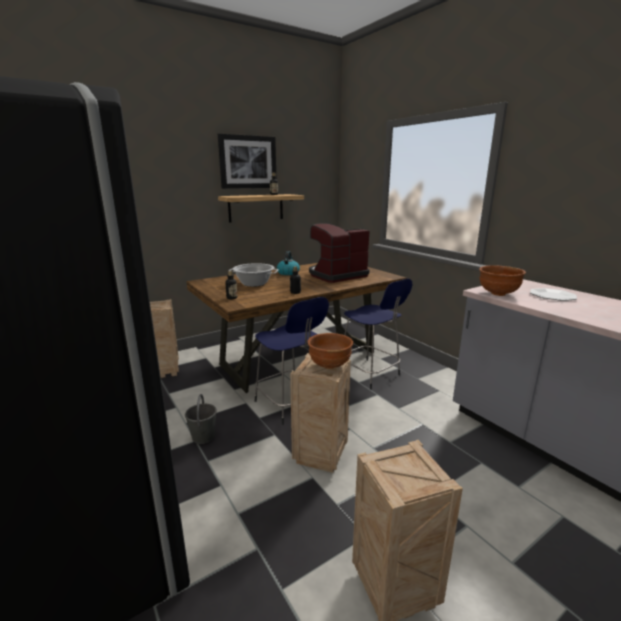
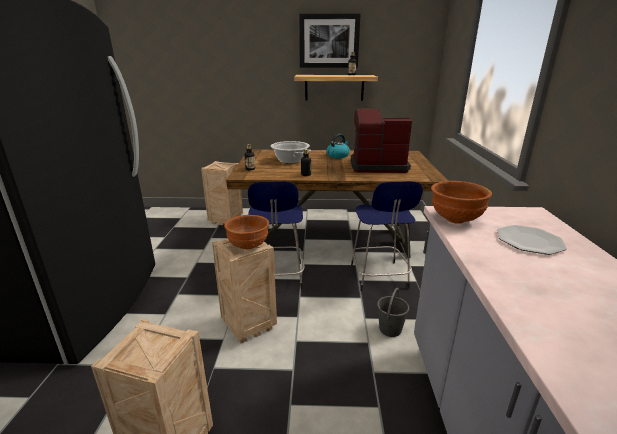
camera: 35 degrees right, 5 degrees up
(203, 436) = (194, 276): grey bucket -> grey bucket (390, 329)

